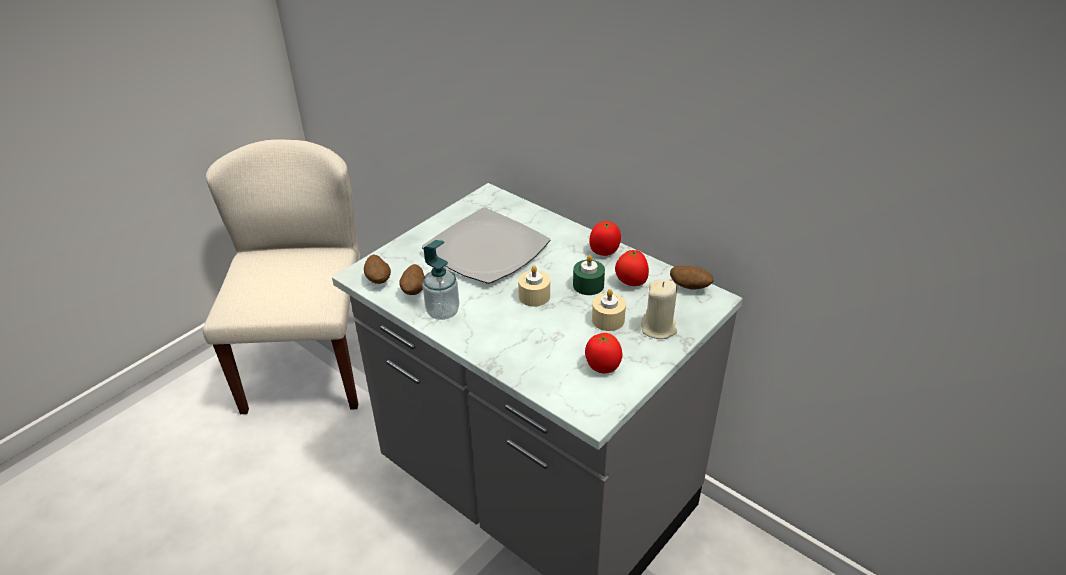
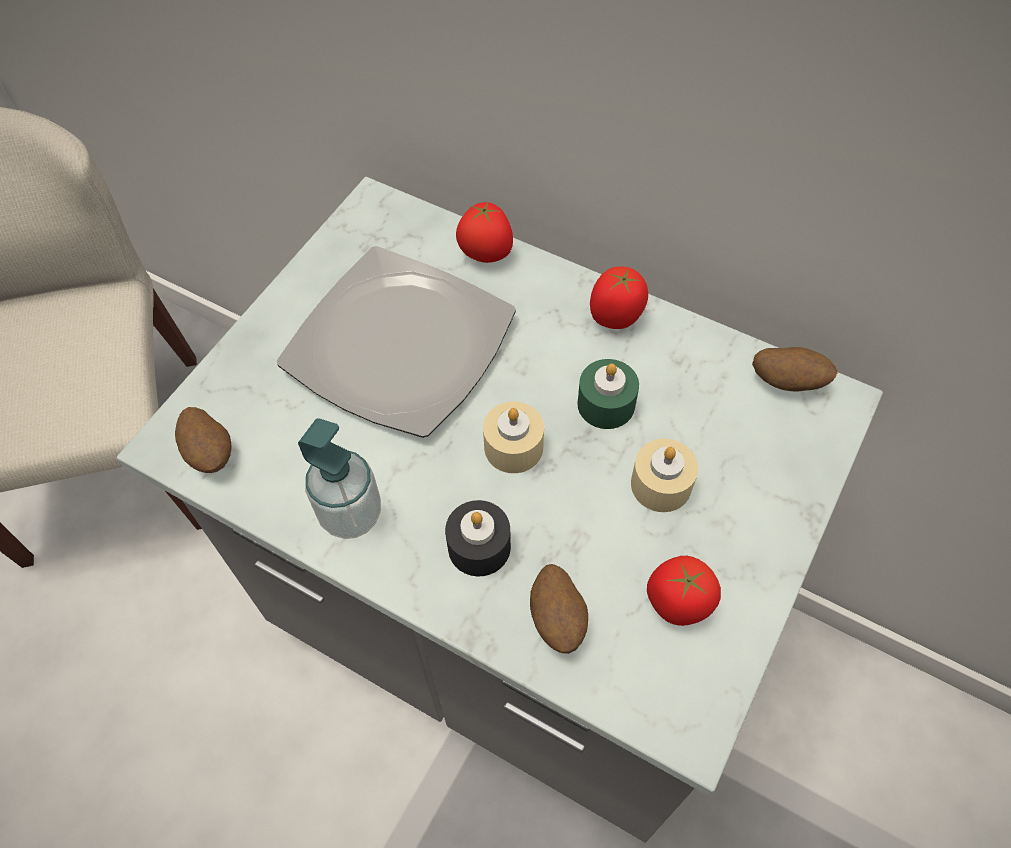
camera: 10 degrees left, 20 degrees up
(414, 291) = (285, 469): potato -> potato (558, 618)
(505, 332) = (479, 547): none -> black candle
(630, 283) = (681, 387): tomato -> tomato (485, 255)
(658, 328) = (756, 491): beige candle -> none

